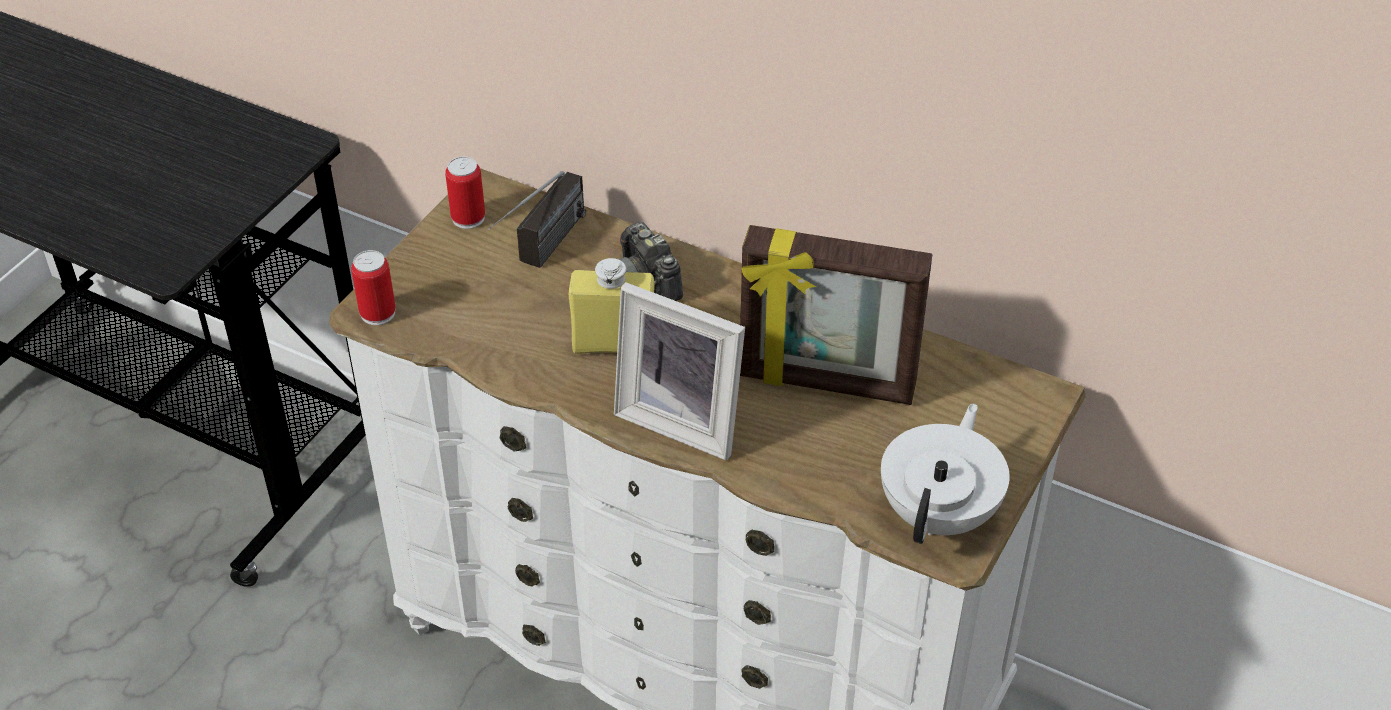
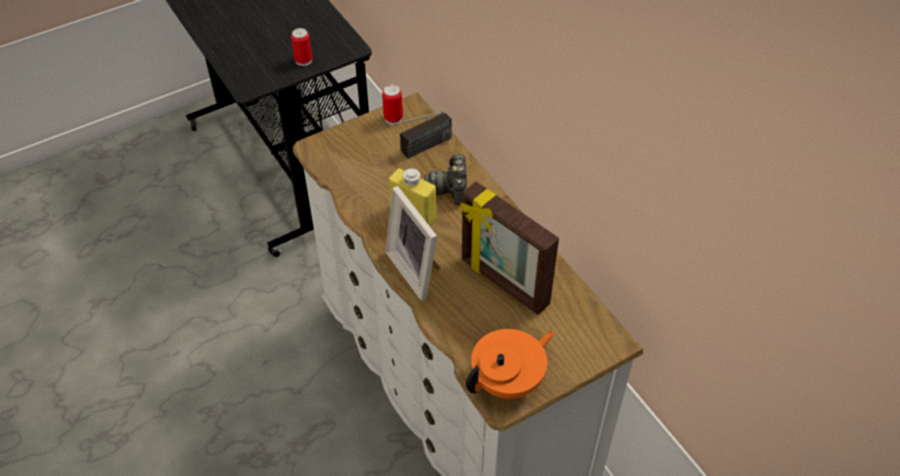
camera: 30 degrees right, 5 degrees up
(378, 313) = (316, 150): can -> can (303, 60)
(940, 513) = (508, 381): white teapot -> orange teapot

